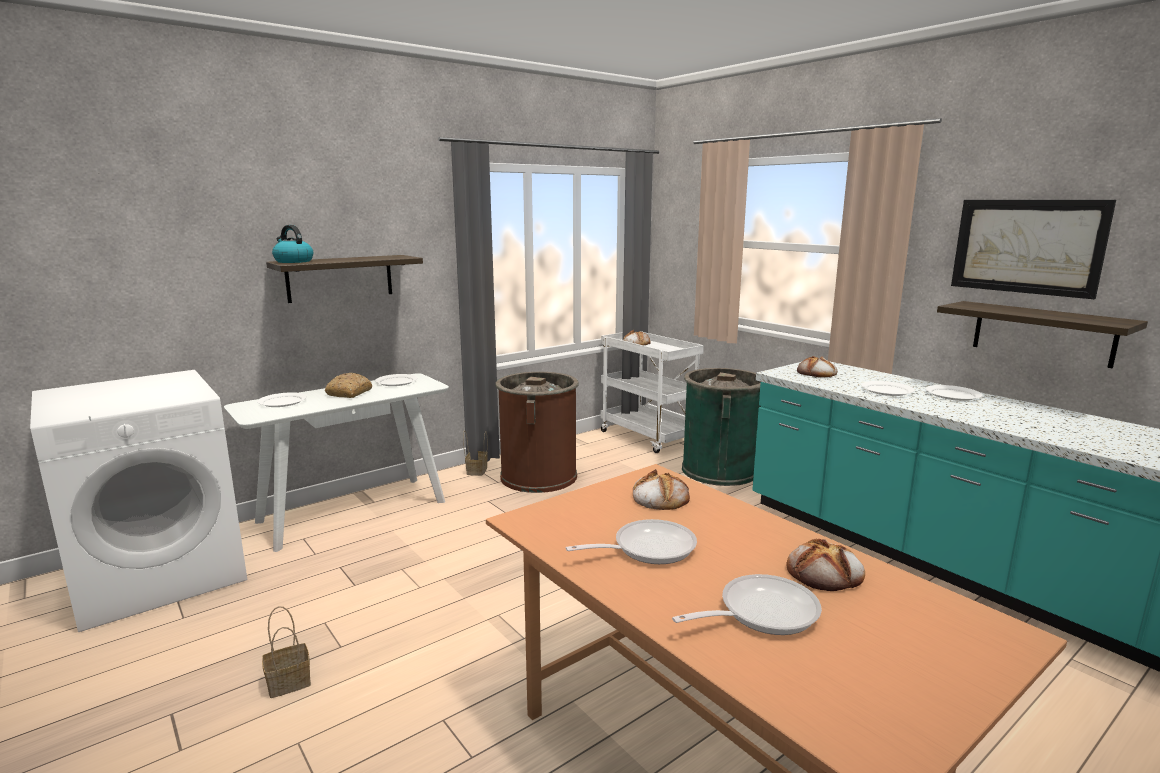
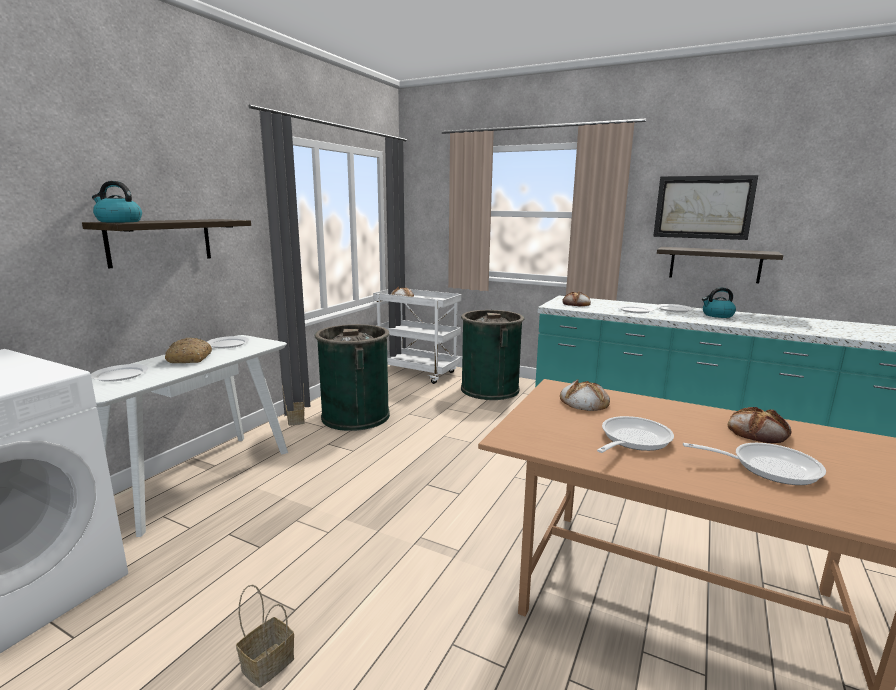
camera: 25 degrees left, 0 degrees up
(538, 476) = (355, 416): brown trash can -> green trash can
(760, 612) = (767, 467): frying pan -> frying pan turned 60 degrees clockwise
(1009, 411) = (717, 315): none -> kettle

